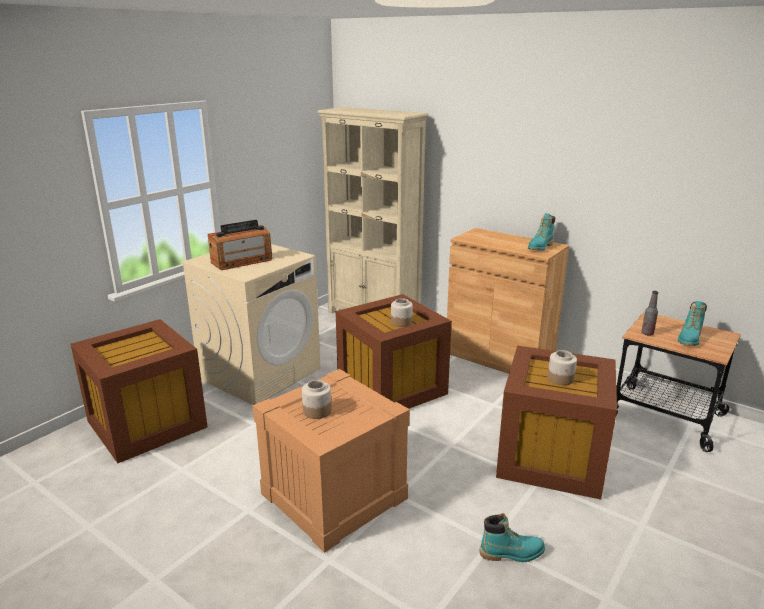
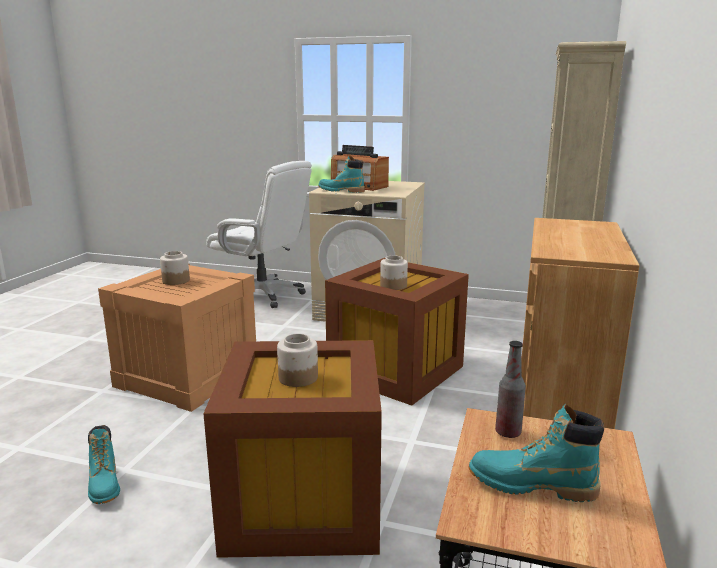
camera: 70 degrees right, 5 degrees down
(149, 424) = (263, 295): brown storage box -> white office chair
(540, 247) = (583, 251): turquoise boot -> turquoise boot (341, 191)

